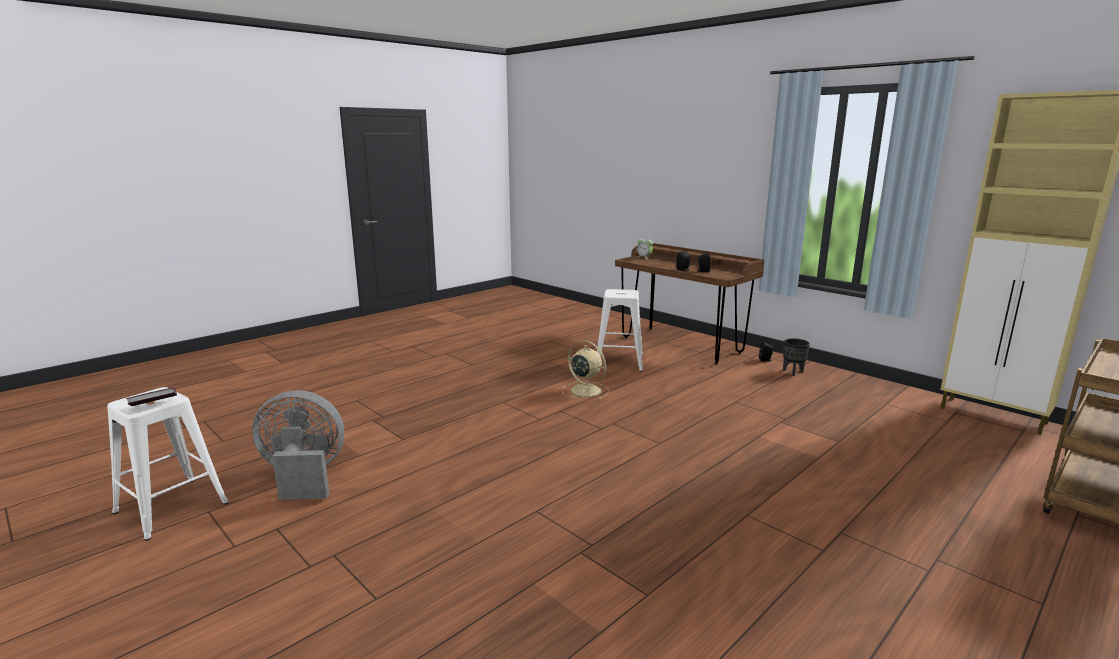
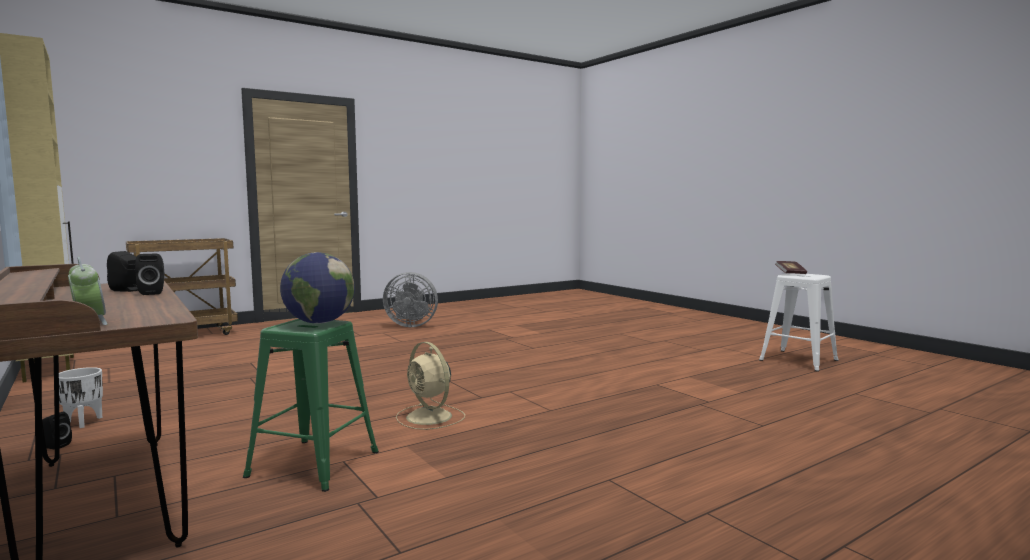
camera: 170 degrees left, 10 degrees down
(303, 477) = (721, 367): grey fan -> grey fan (411, 325)
(618, 294) = (319, 322): none -> globe
(618, 362) = (315, 463): white stool -> green stool
(793, 372) = (82, 422): black planter -> white planter

